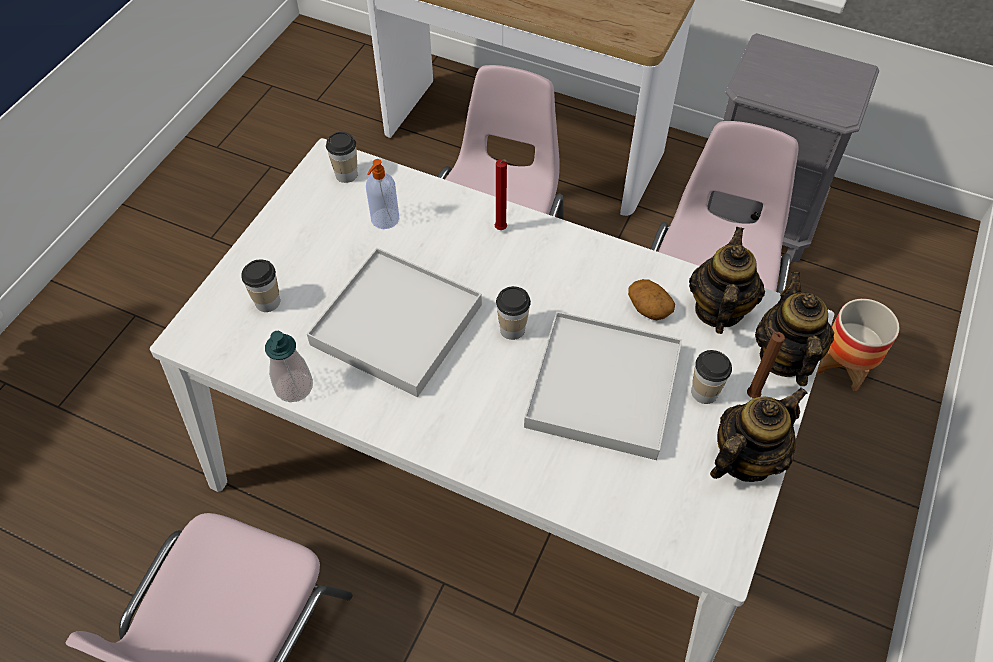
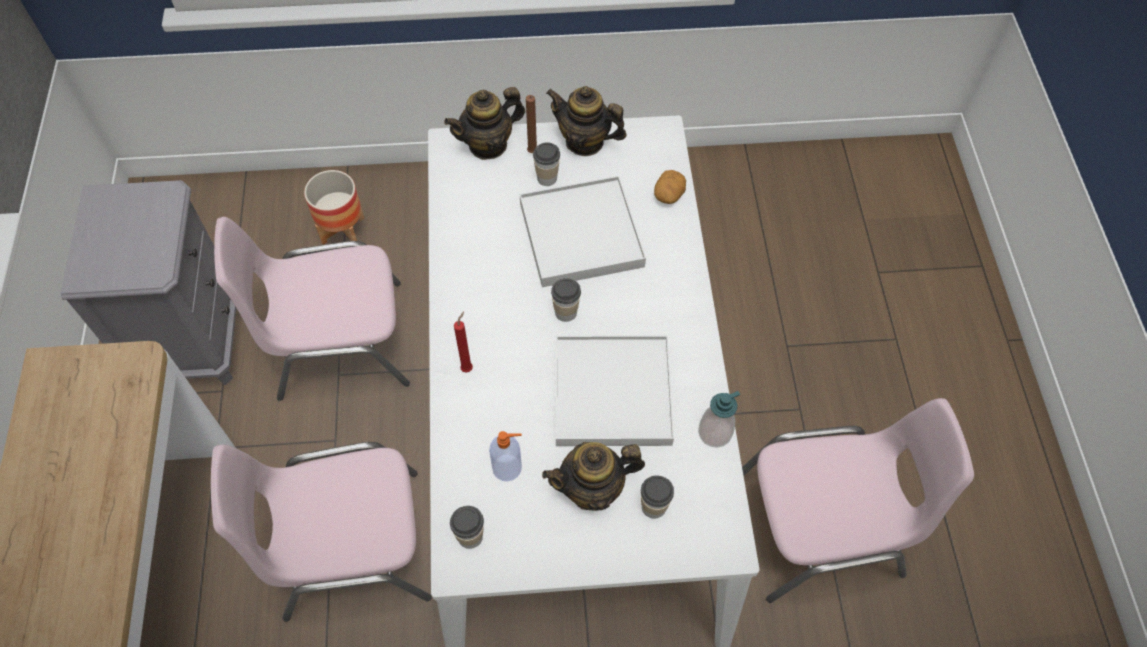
camera: 120 degrees left, 5 degrees up
(648, 307) = (491, 235): potato -> potato (669, 194)
(718, 309) = (467, 193): teapot -> teapot (593, 489)

